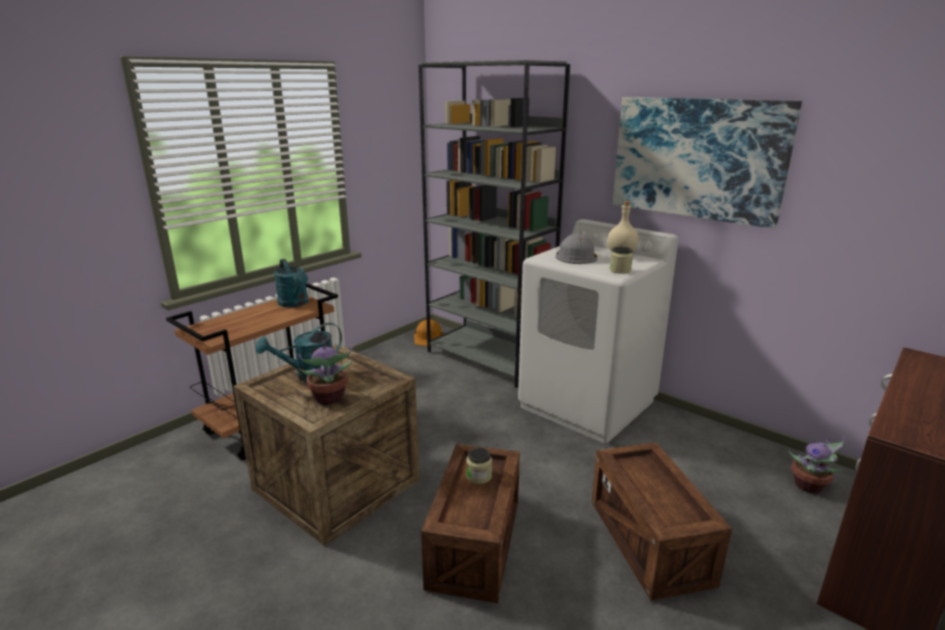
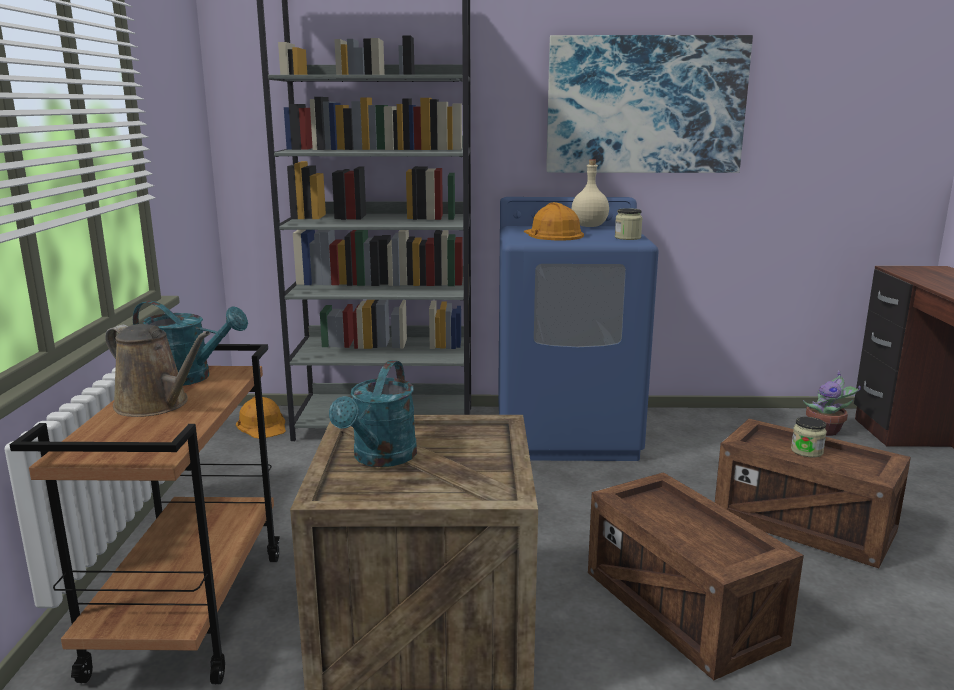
camera: 40 degrees left, 5 degrees down
(258, 314) = (156, 405): none -> brown watering can
(329, 399) = (471, 470): potted plant -> none
(479, 476) = (668, 511): jar -> jar (807, 451)
(576, 256) = (552, 234): grey hard hat -> orange hard hat
(588, 404) = (567, 432): white washing machine -> blue washing machine

